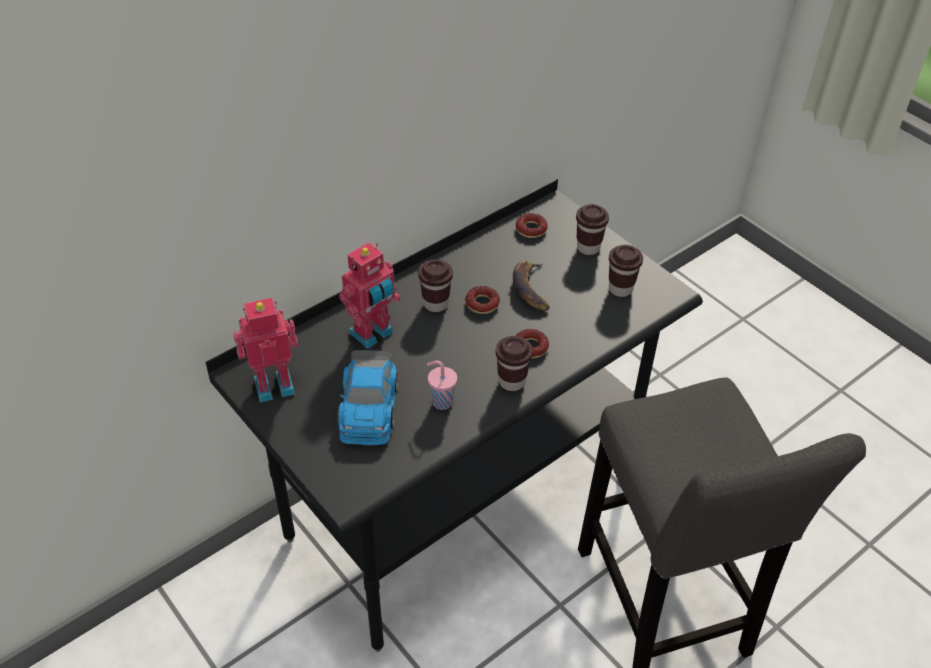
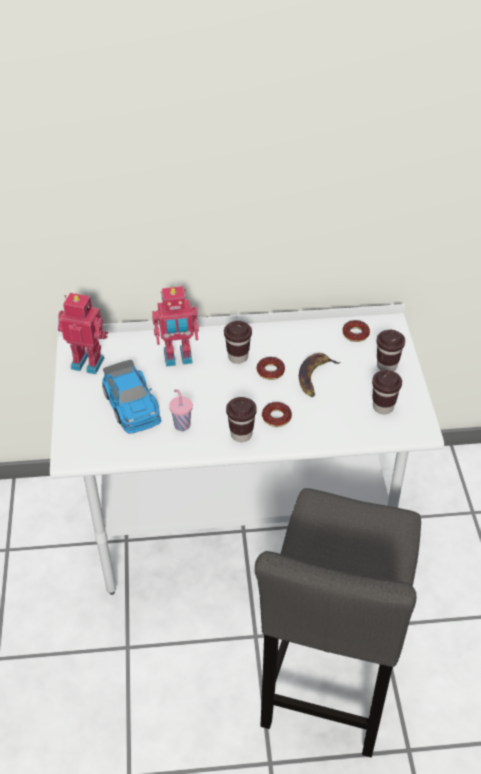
camera: 35 degrees right, 0 degrees up
(368, 408) = (132, 405): toy car -> toy car turned 60 degrees counterclockwise
(460, 504) = (241, 528): black desk -> white desk

